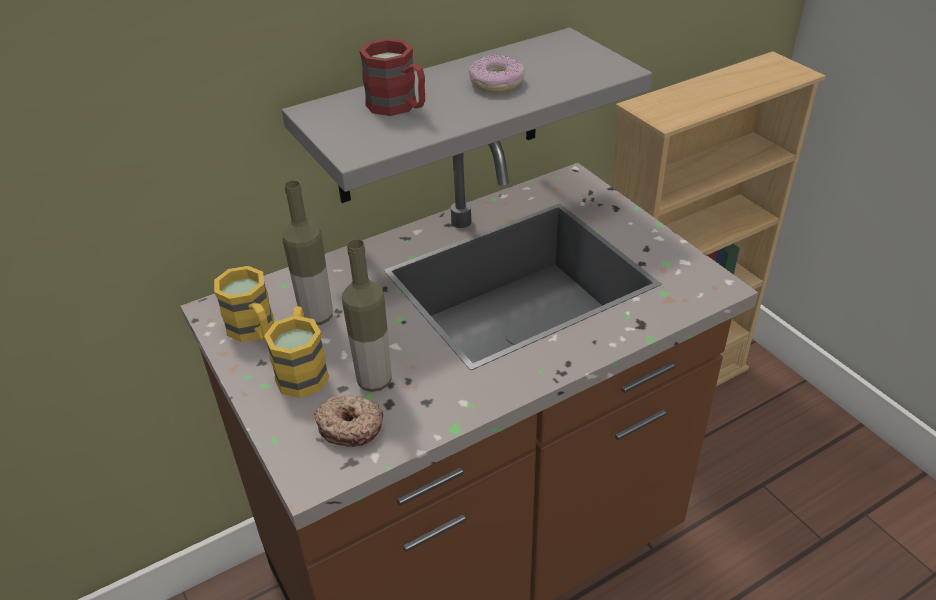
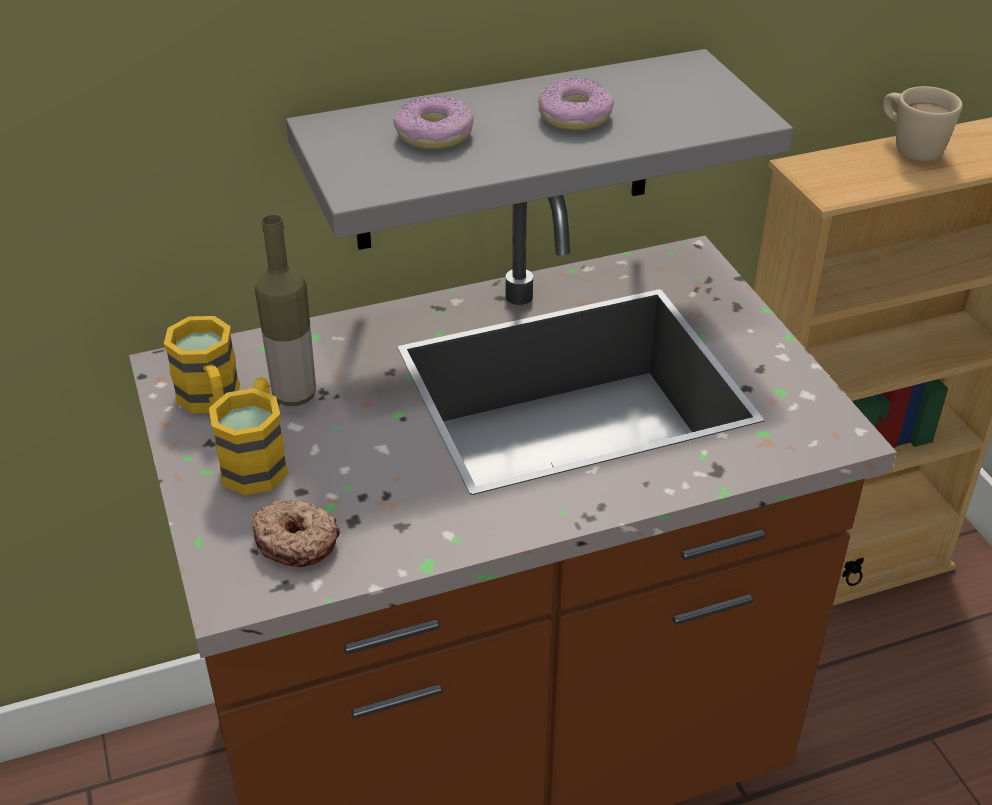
camera: 10 degrees right, 0 degrees up
(374, 381) = (343, 488): bottle -> none
(399, 107) = (435, 135): red mug -> donut
(706, 84) = (909, 148): none -> beige mug

